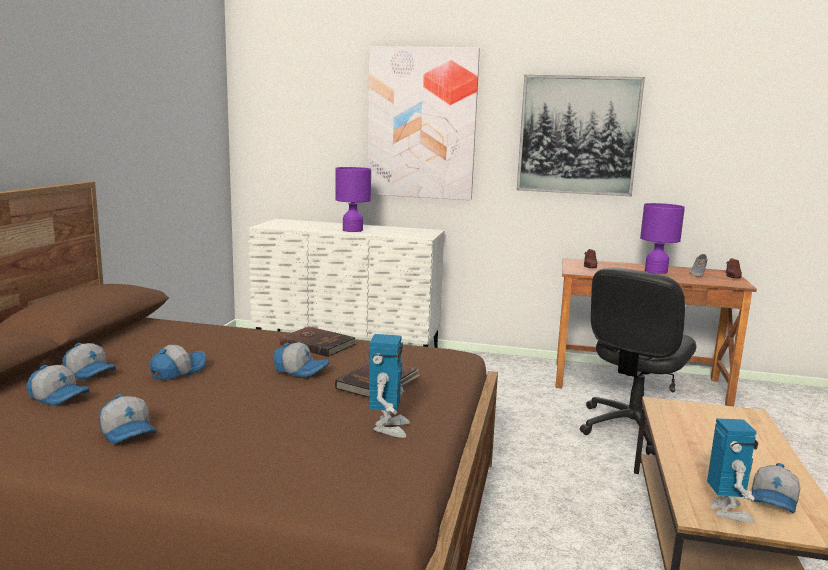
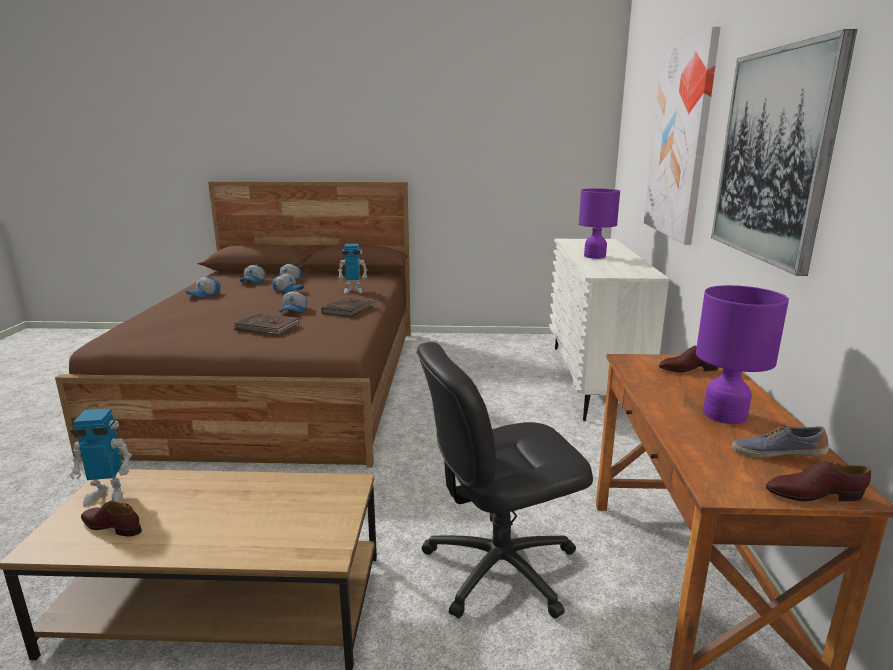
camera: 80 degrees right, 5 degrees up
(388, 428) = (189, 334): toy robot -> toy robot (353, 290)
(632, 428) = (499, 567): black office chair -> black office chair turned 45 degrees counterclockwise
(775, 500) = (112, 526): cap -> brown shoe

